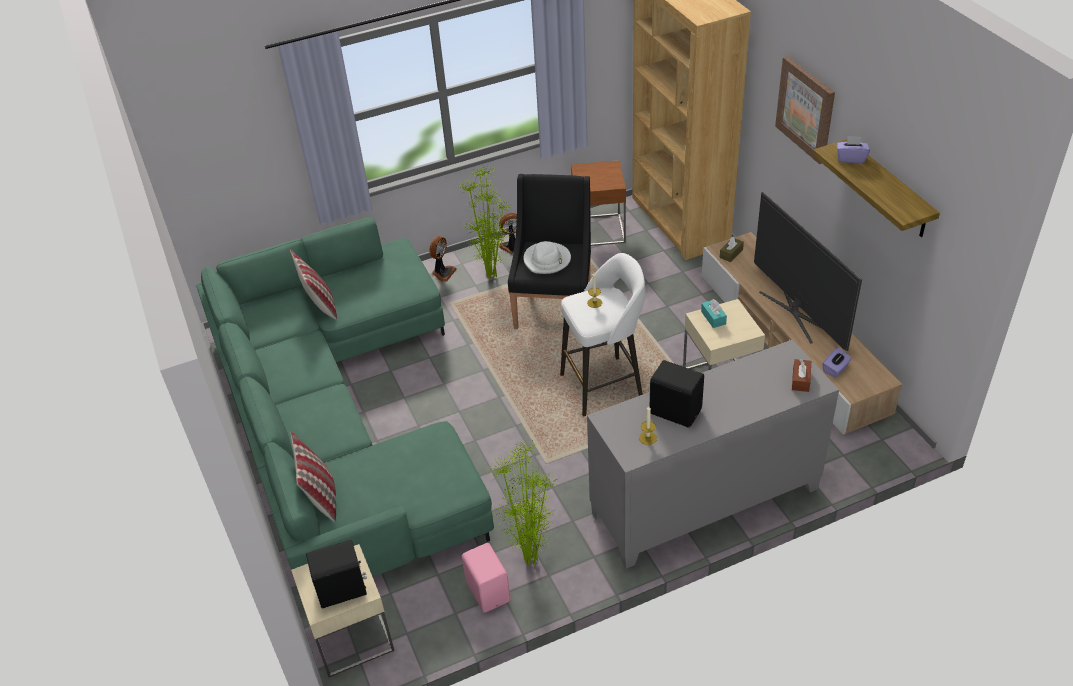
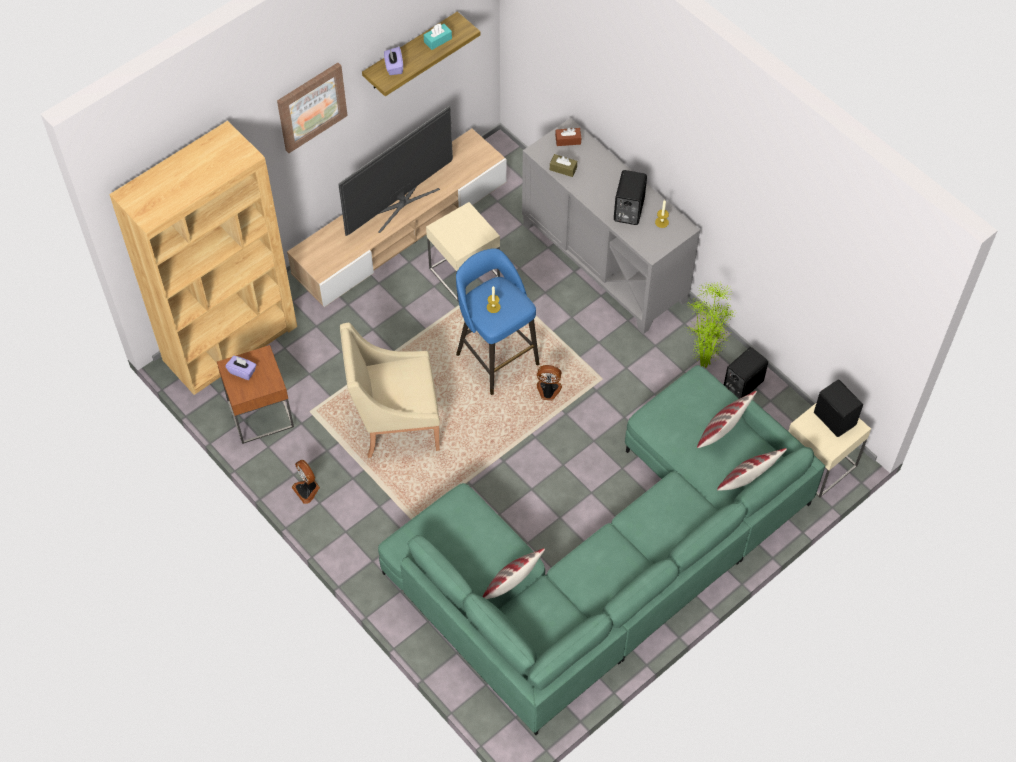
camera: 110 degrees left, 15 degrees up
(390, 491) = (722, 432): none -> pillow
(443, 272) = (365, 545): fan -> fan (548, 391)
(489, 590) = (742, 384): pink speaker -> black speaker
(491, 275) = (360, 495): potted plant -> none
(547, 260) = (403, 388): white hat -> none
(554, 306) = (395, 424): black armchair -> beige armchair
(604, 385) = (496, 357): white stool -> blue stool
(713, 318) = (457, 240): turquoise tissue box -> turquoise tissue box (438, 40)
(731, 254) = (326, 261): brown tissue box -> brown tissue box (563, 169)
(835, 369) = (467, 170): purple tissue box -> purple tissue box (242, 371)

